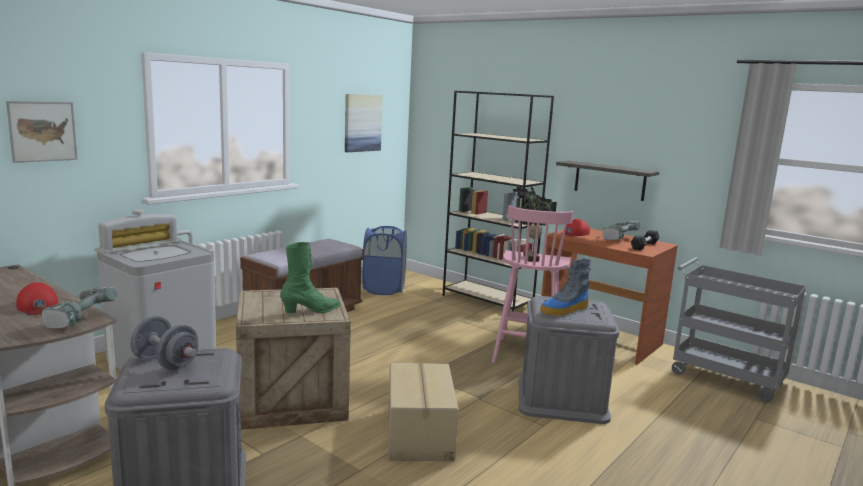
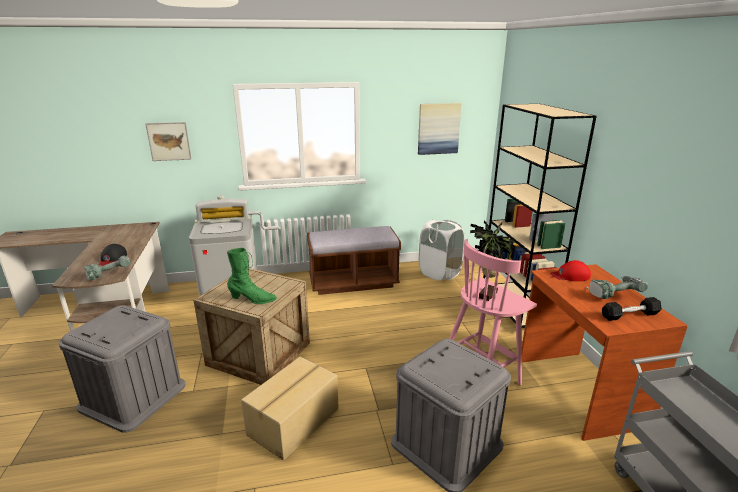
camera: 40 degrees right, 10 degrees up
(38, 306) = (112, 258): red cap -> black cap
(165, 363) = (116, 319): grey dumbbell -> none
(384, 289) = (439, 273): blue laundry basket -> white laundry basket
(565, 310) = (442, 367): boot -> none
(609, 180) = (635, 224): shelf -> none

